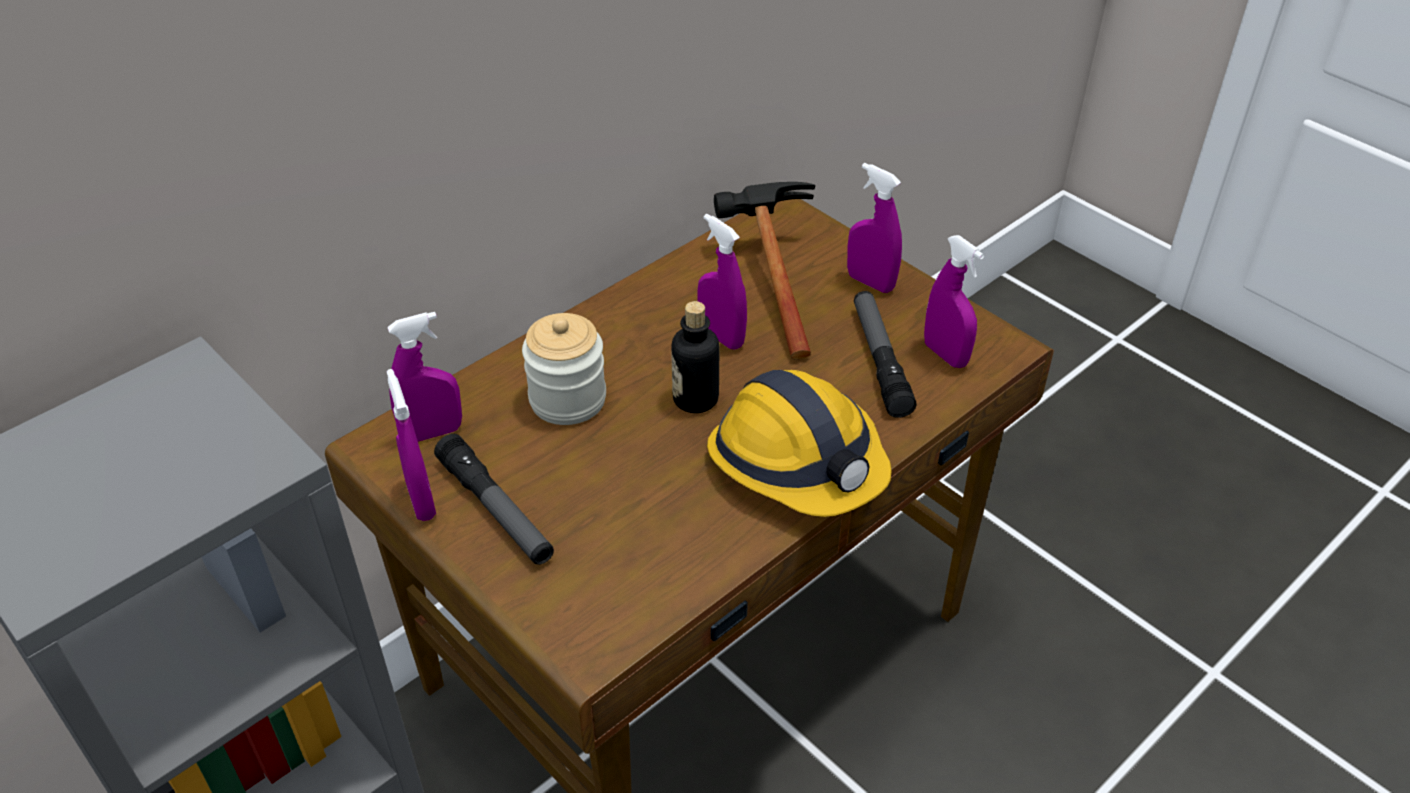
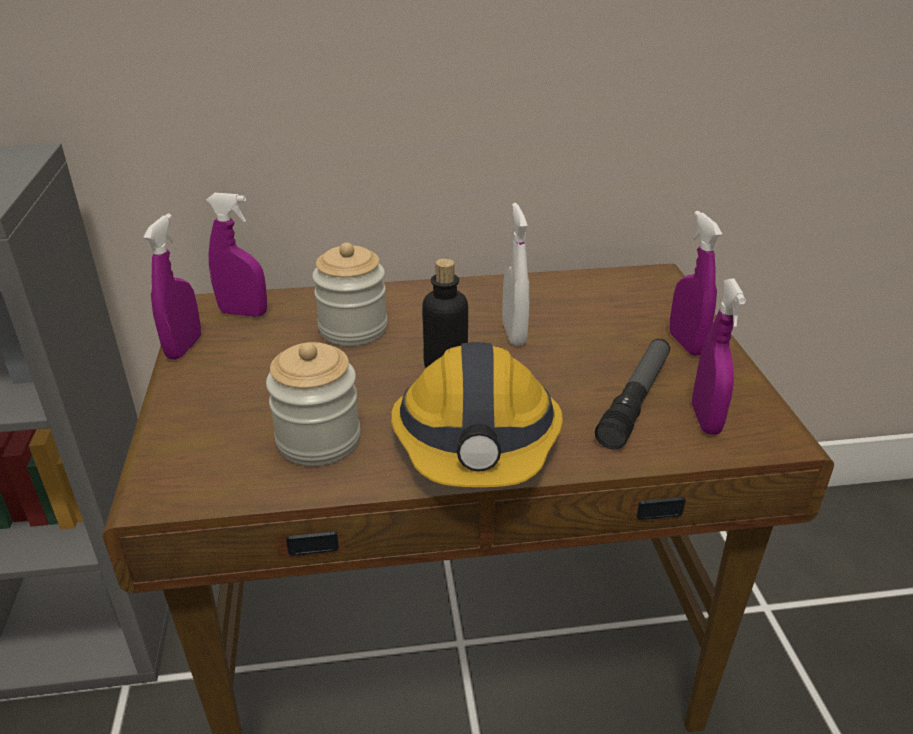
camera: 35 degrees right, 10 degrees down
(495, 509) = (220, 372): flashlight -> none
(669, 529) = (318, 440): none -> jar
(721, 337) = (514, 334): purple spray bottle -> white spray bottle
(769, 278) = (597, 311): hammer -> none

